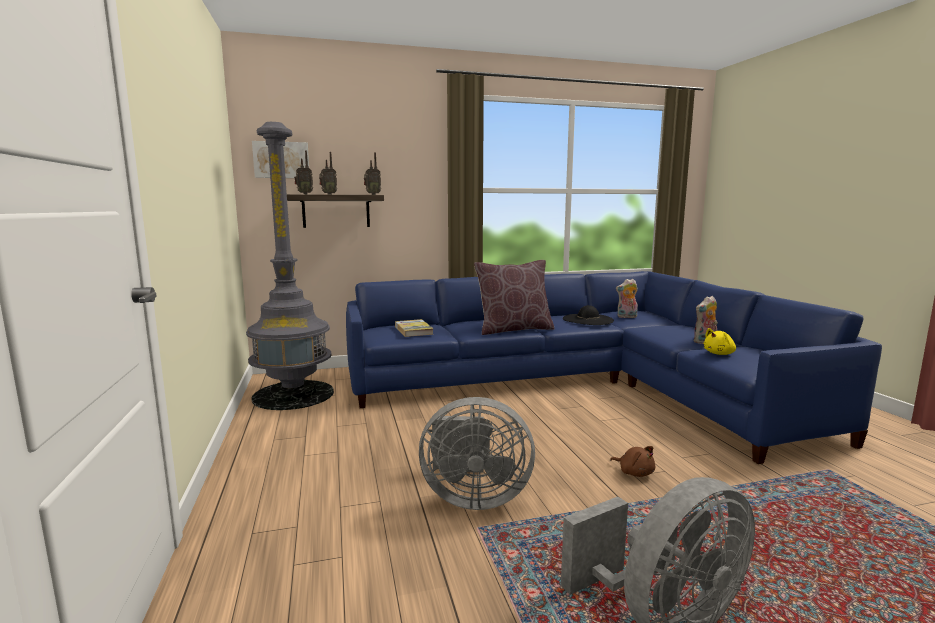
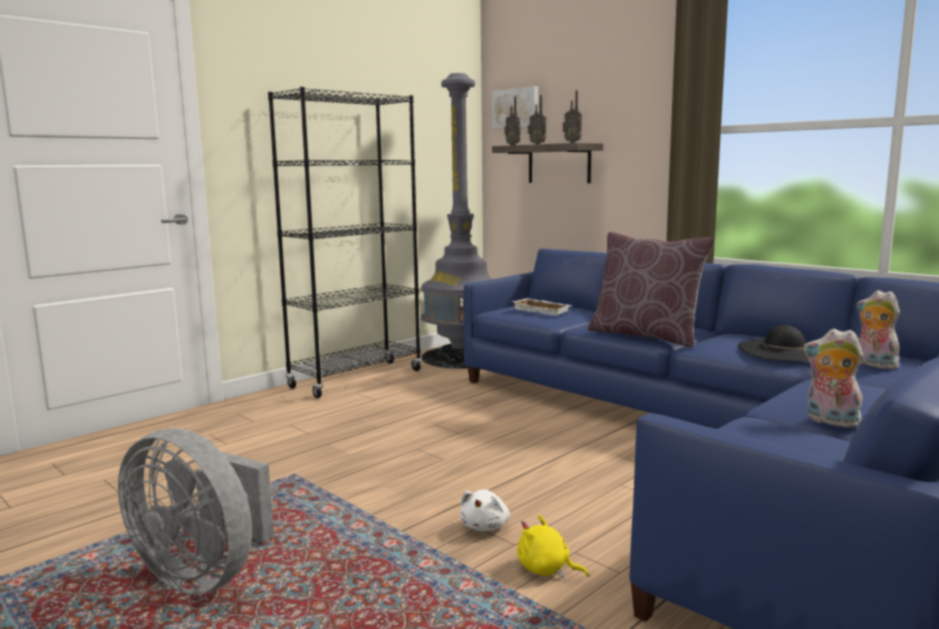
camera: 60 degrees right, 0 degrees up
(262, 446) = (356, 379): none -> black bookcase
(413, 330) = (543, 310): book -> white tray
(472, 497) = (345, 461): grey fan -> none
(634, 472) = (485, 526): brown plush toy -> white plush toy
(720, 354) = (757, 432): yellow plush toy -> yellow plush toy (546, 569)

